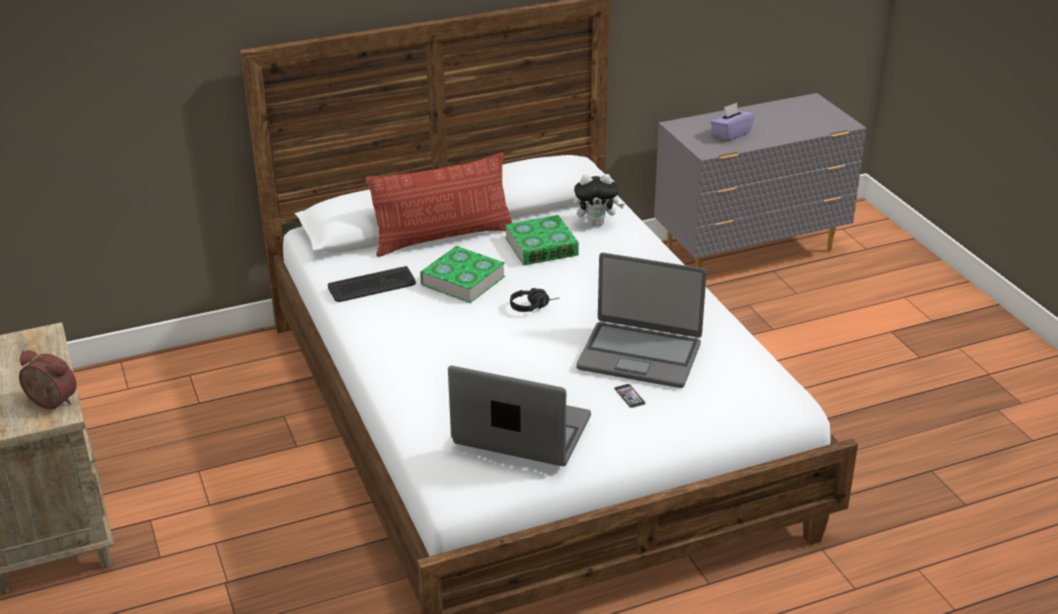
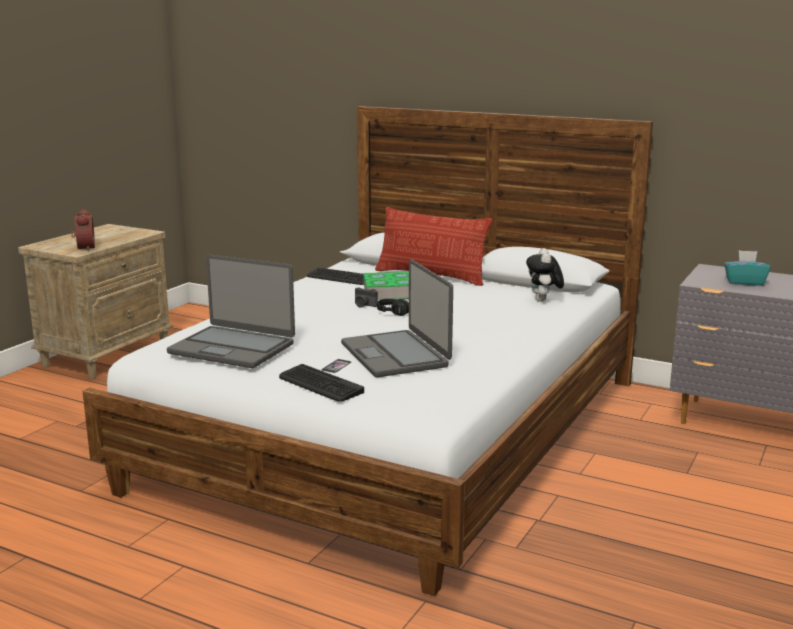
camera: 50 degrees right, 15 degrees down
(485, 312) = (364, 305): none -> camera
(521, 432) = (232, 348): laptop -> laptop turned 135 degrees clockwise
(541, 246) = (477, 297): book -> none
(596, 223) = (543, 301): plush toy -> plush toy turned 45 degrees clockwise
(666, 422) = (320, 384): none -> keyboard
(731, 134) = (744, 282): purple tissue box -> turquoise tissue box

